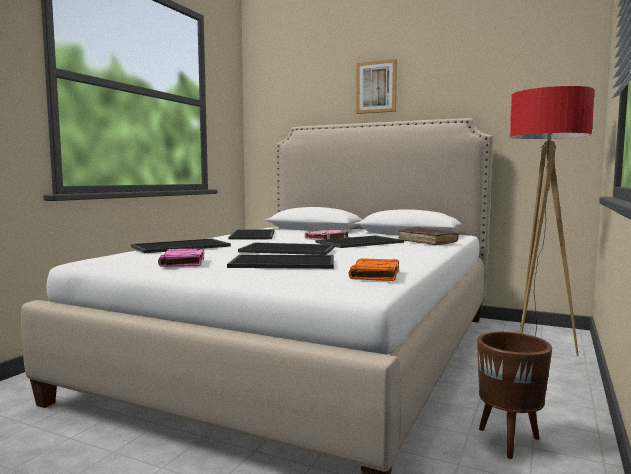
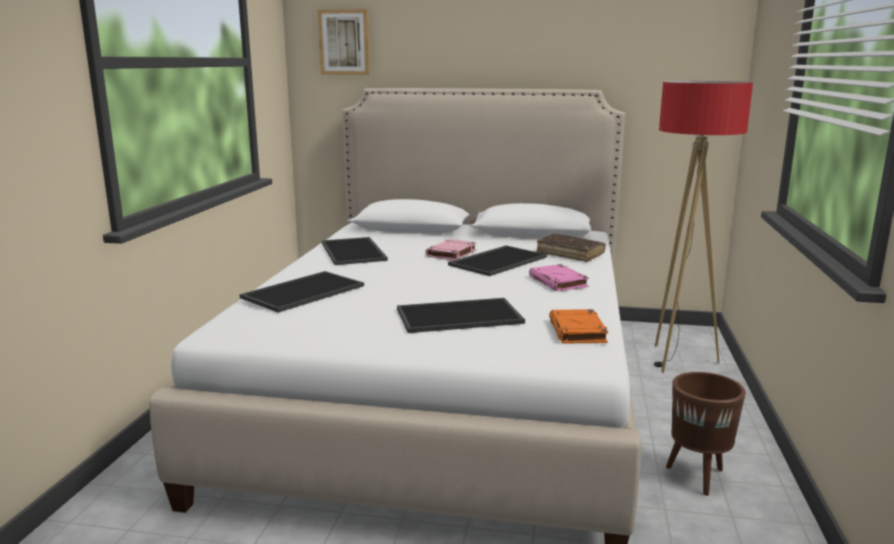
camera: 15 degrees left, 10 degrees up
(183, 262) = (346, 327): pink book -> pink book (558, 282)
(289, 249) = (437, 286): tray -> none
(376, 87) = (479, 40): picture -> picture (344, 42)

